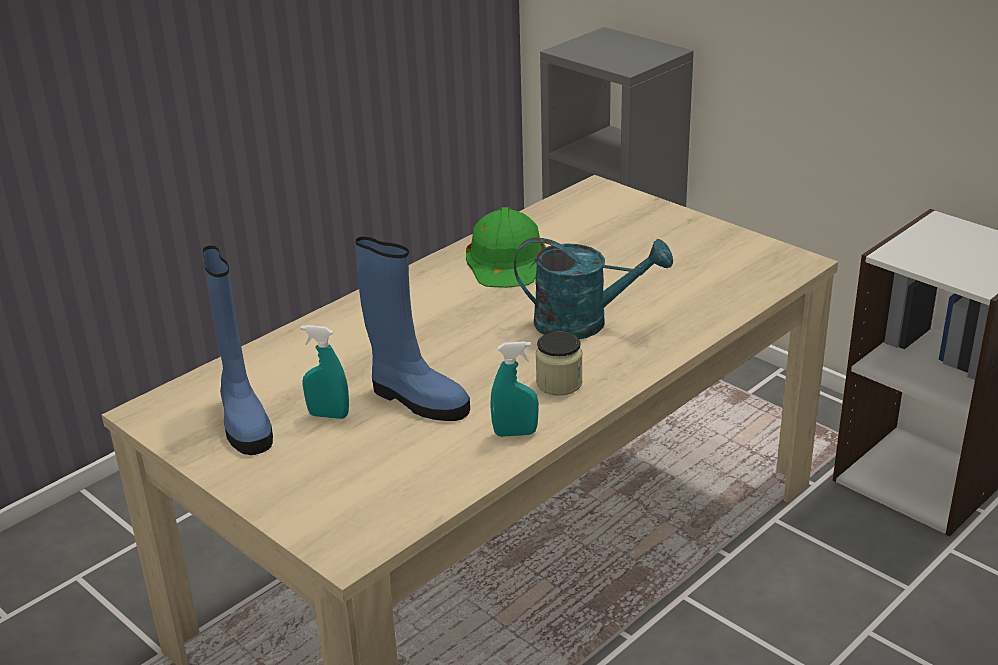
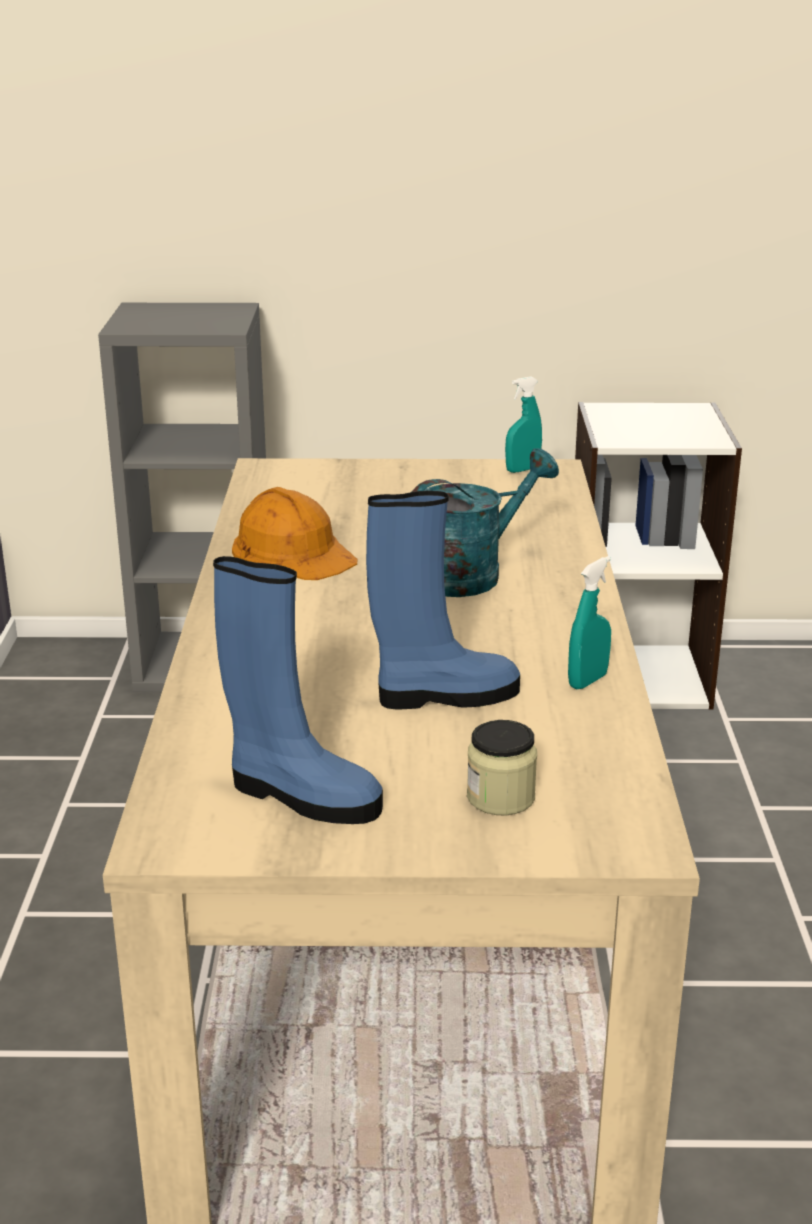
camera: 45 degrees left, 5 degrees down
(328, 415) = (383, 748): turquoise spray bottle -> turquoise spray bottle (522, 469)
(506, 260) = (293, 552): green hard hat -> orange hard hat
(559, 383) = (545, 627): jar -> jar (500, 797)

